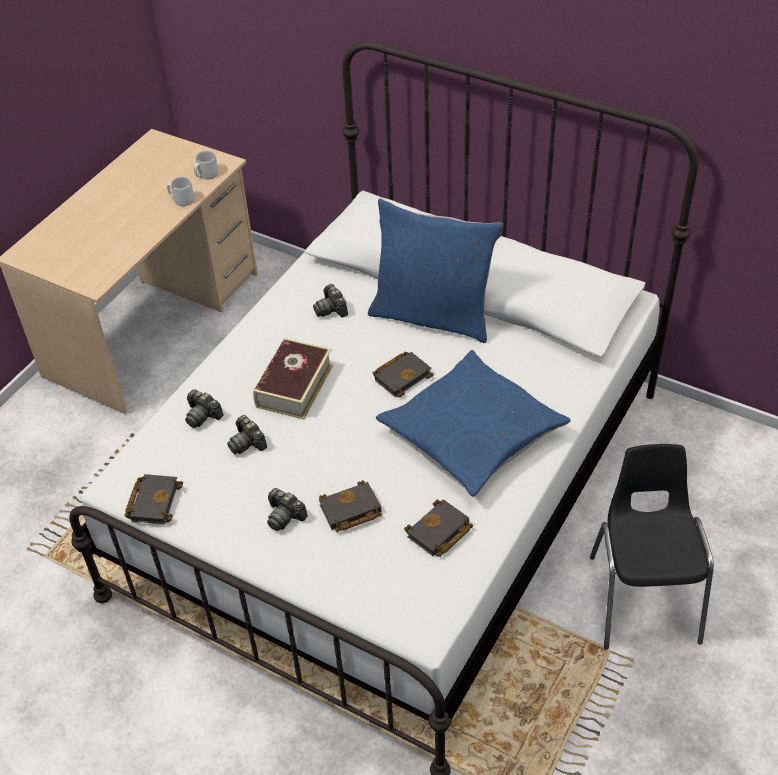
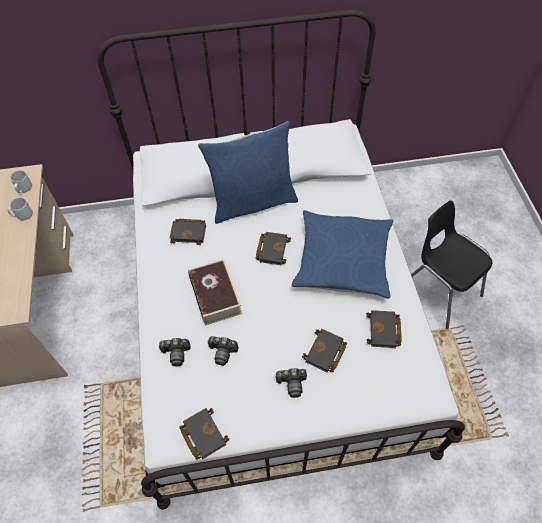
camera: 40 degrees left, 10 degrees up
(331, 309) = (189, 232): camera -> black book

